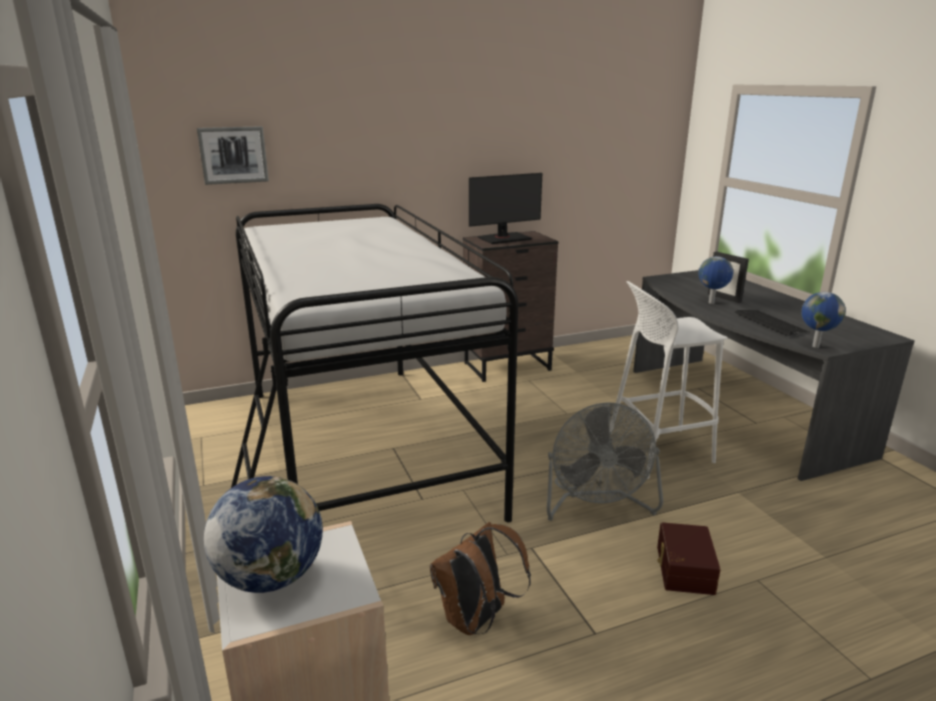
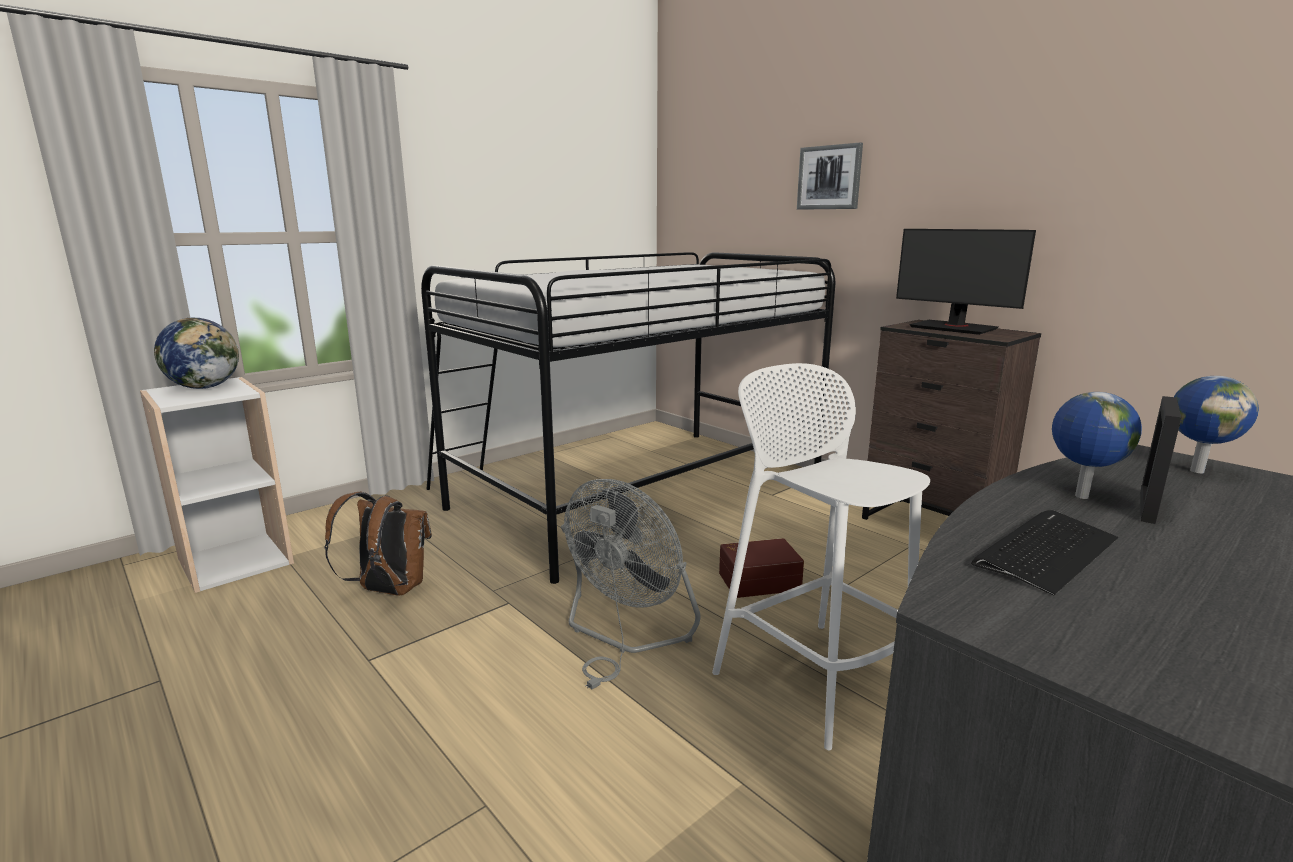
camera: 70 degrees right, 5 degrees down
(233, 155) = (711, 196): picture -> picture (829, 177)
(592, 504) = (617, 632): grey fan -> grey fan turned 150 degrees clockwise
(683, 569) = (495, 721): brown storage box -> brown storage box (758, 580)
(814, 346) = (953, 597): globe -> globe (1196, 471)

